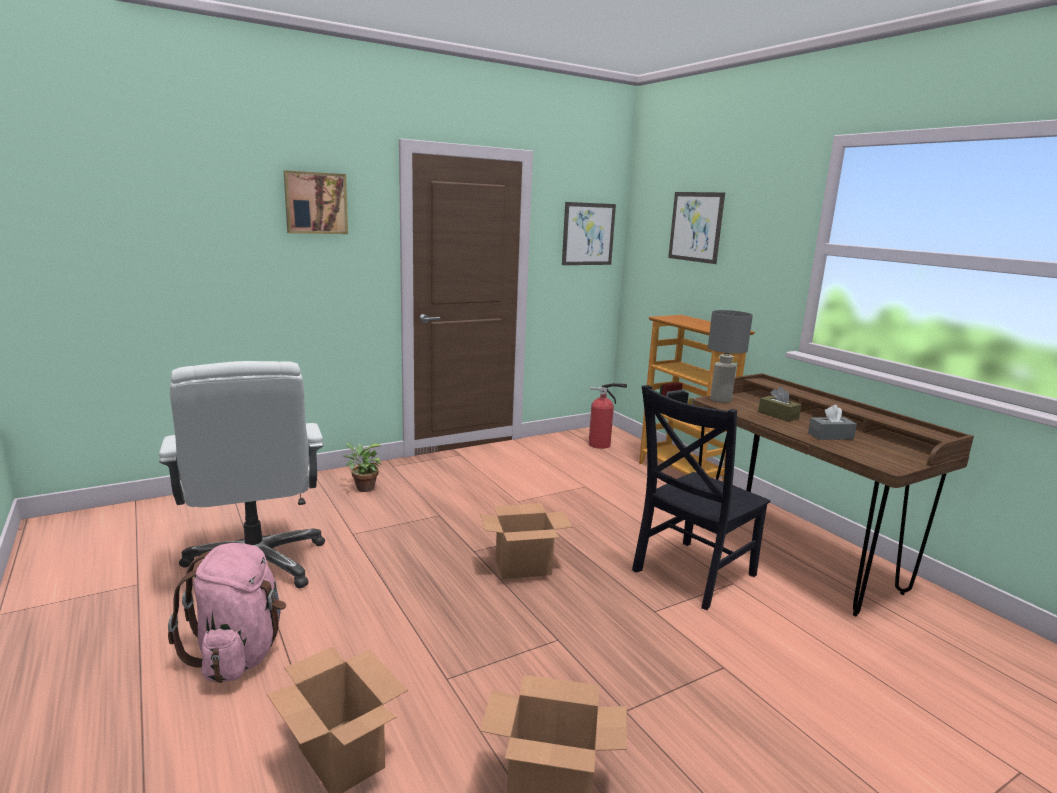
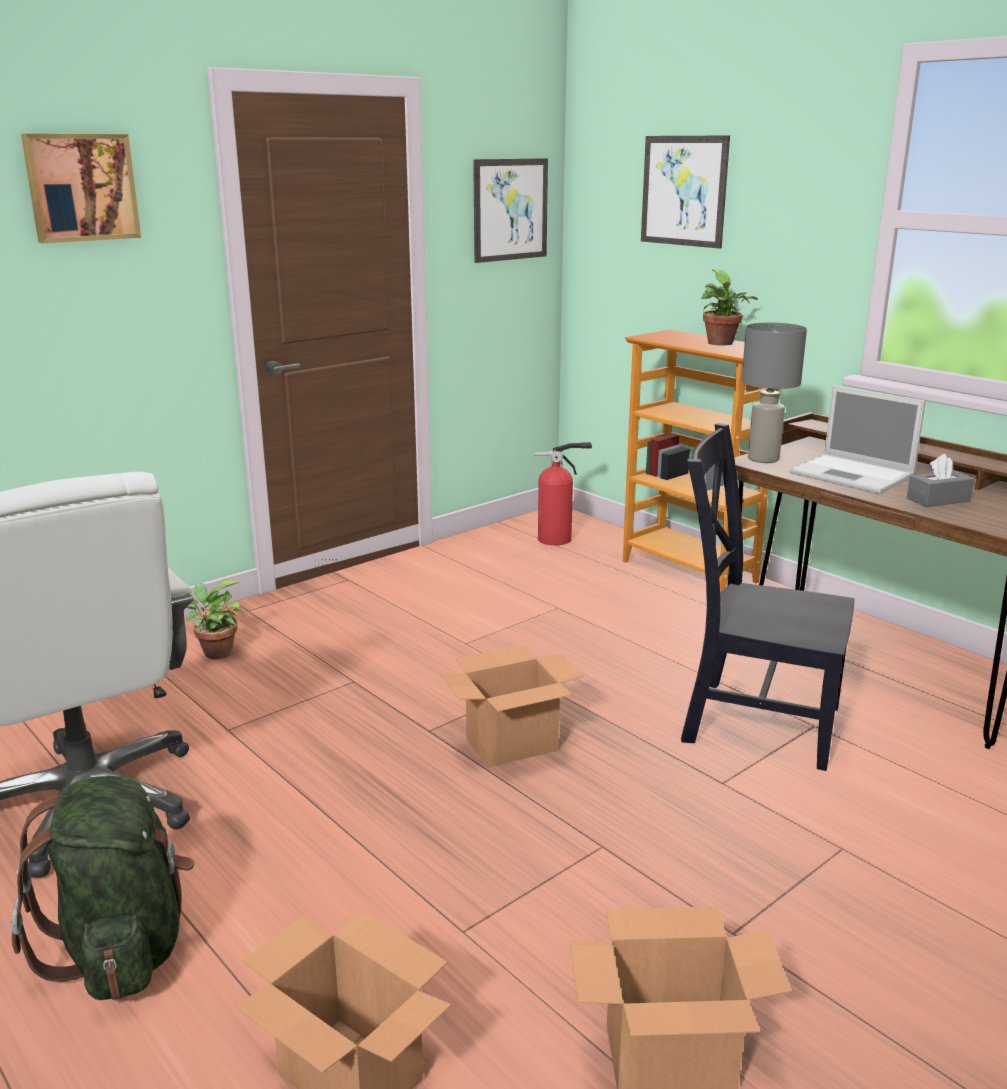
camera: 10 degrees left, 5 degrees up
(239, 654) = (122, 948): pink backpack -> green backpack
(690, 574) = (753, 721): black chair -> black chair turned 75 degrees clockwise
(709, 325) = (721, 344): none -> potted plant
(778, 415) = (853, 475): brown tissue box -> laptop

